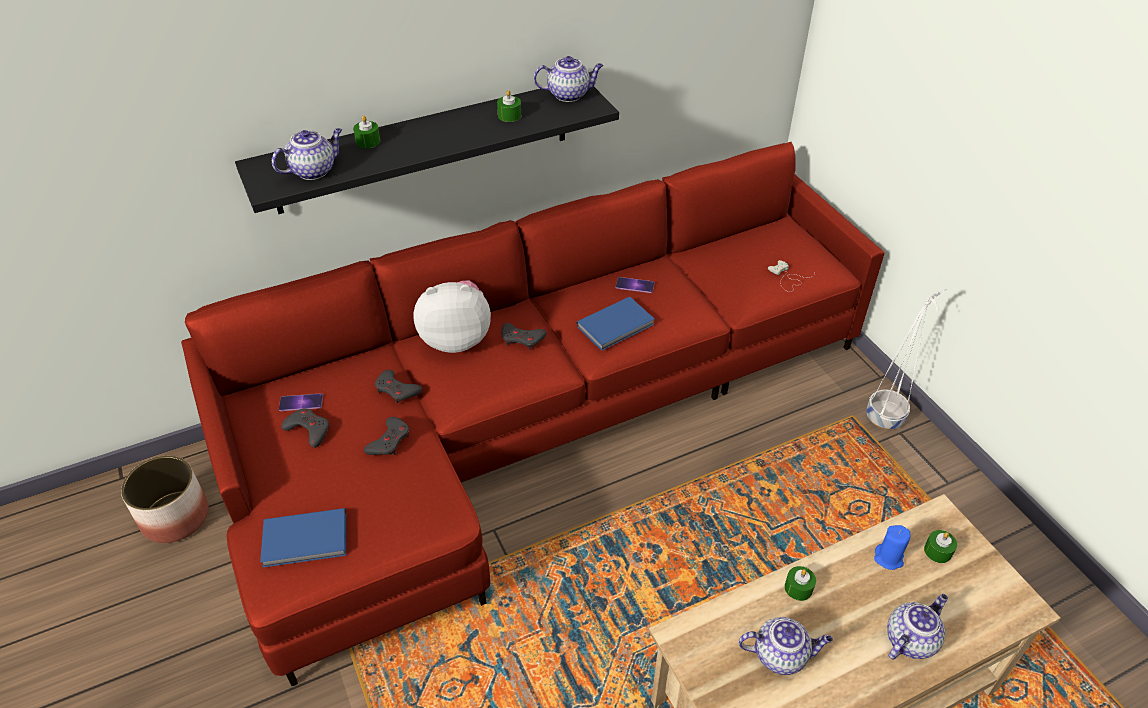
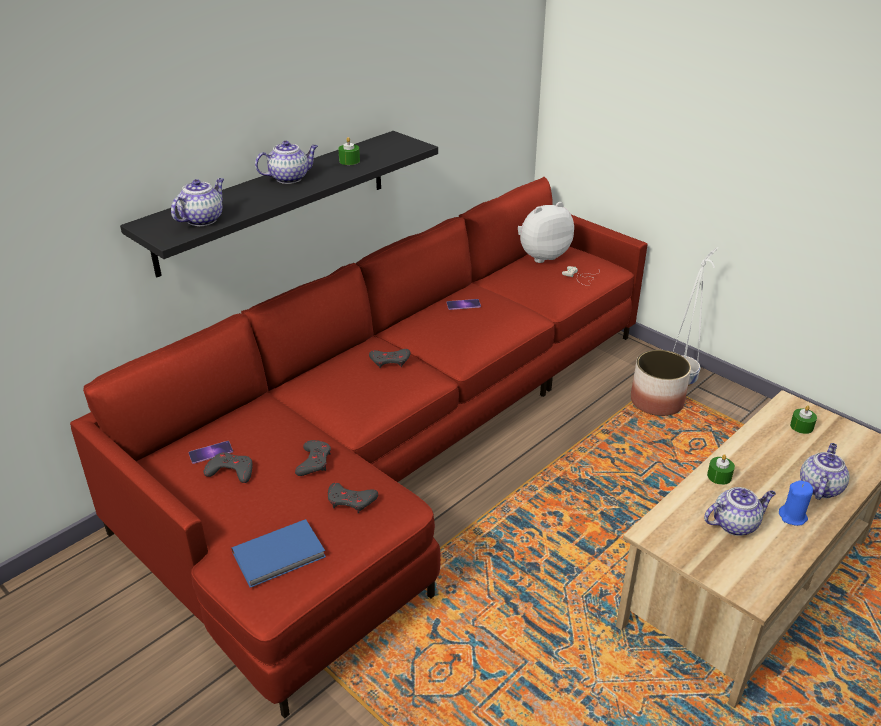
camera: 20 degrees left, 10 degrees down
(174, 517) = (85, 612): planter -> planter (656, 402)
(368, 141) = (237, 194): green candle -> none
(397, 390) = (297, 423): grey game controller -> grey game controller (351, 501)
(455, 338) = (330, 373): plush toy -> plush toy (540, 255)
(569, 94) = (389, 142): teapot -> teapot (290, 178)
(617, 326) = (466, 334): blue book -> none
(888, 558) = (770, 440): blue candle -> blue candle (793, 517)

